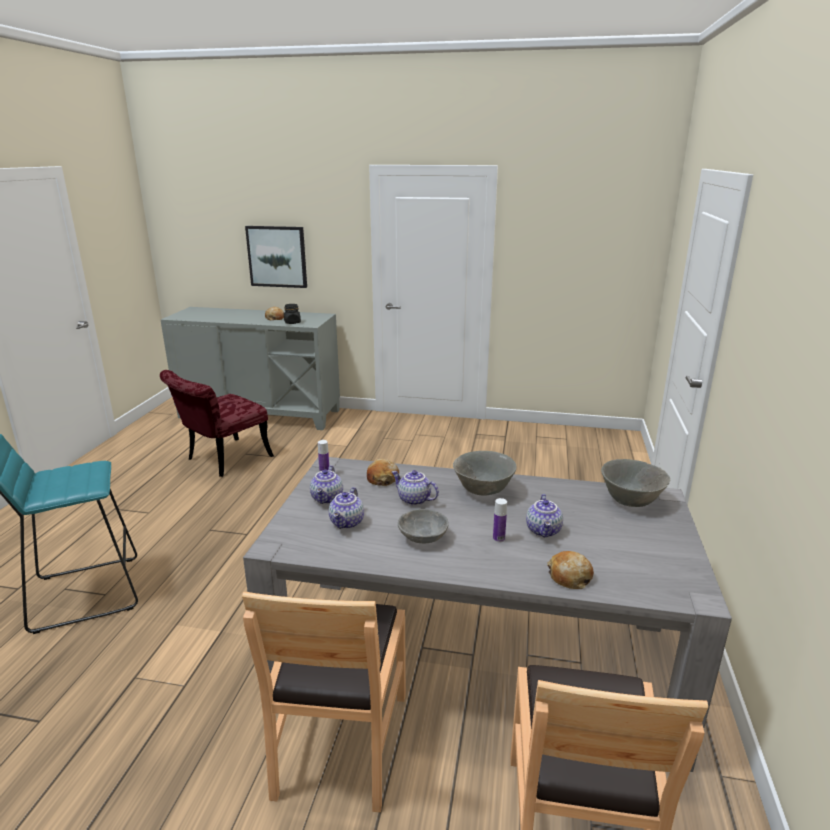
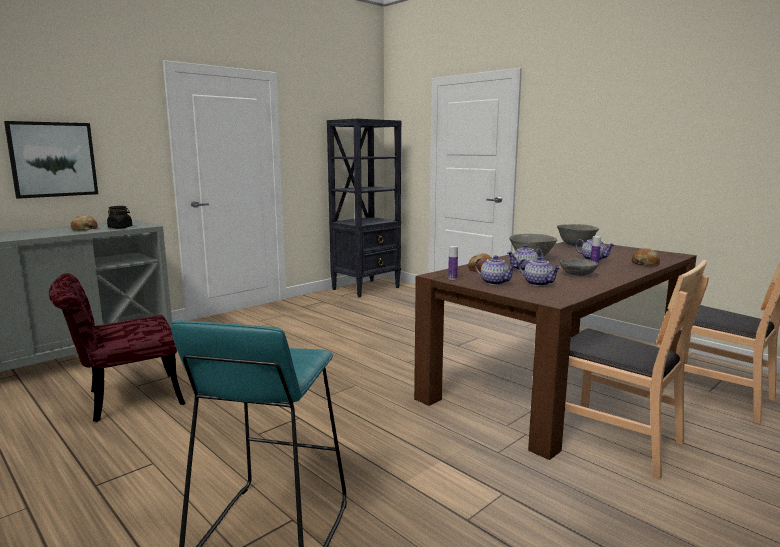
camera: 55 degrees left, 10 degrees down
(222, 460) = (123, 400): red chair -> red chair turned 75 degrees clockwise
(475, 654) = (559, 378): grey dining table -> brown dining table
(582, 438) = (366, 288): none -> black bookcase

